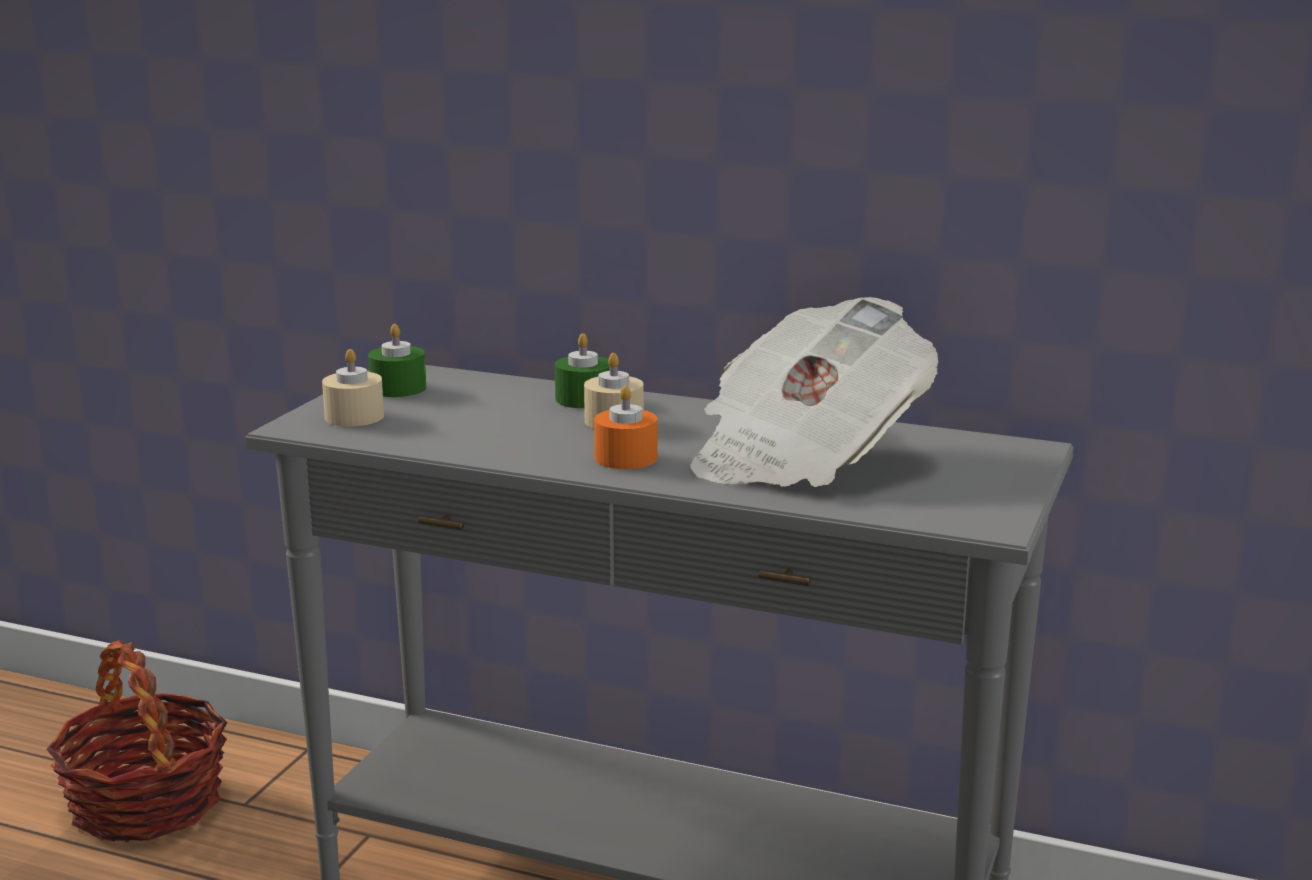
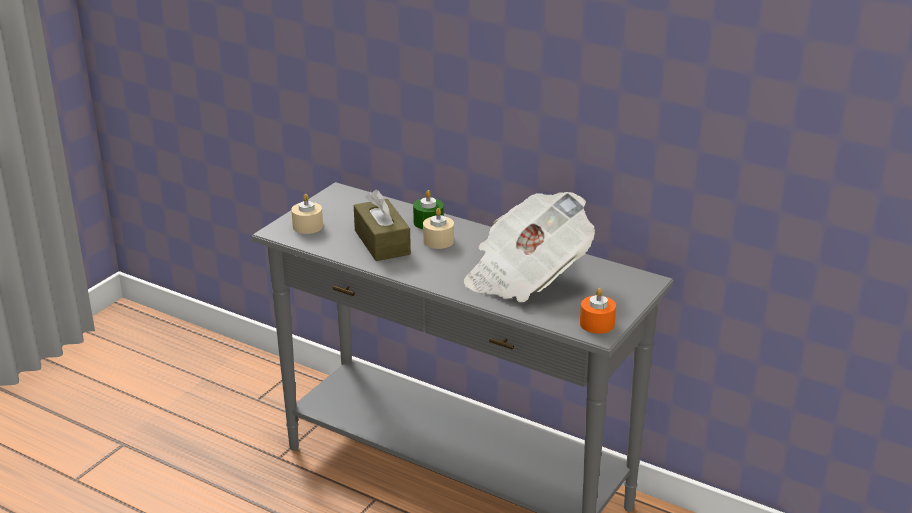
camera: 10 degrees right, 10 degrees up
(146, 803) = (208, 394): basket -> none
(398, 388) = (335, 206): green candle -> none
(507, 429) = (382, 242): none -> brown tissue box
(626, 458) = (435, 269): orange candle -> orange candle (597, 324)

